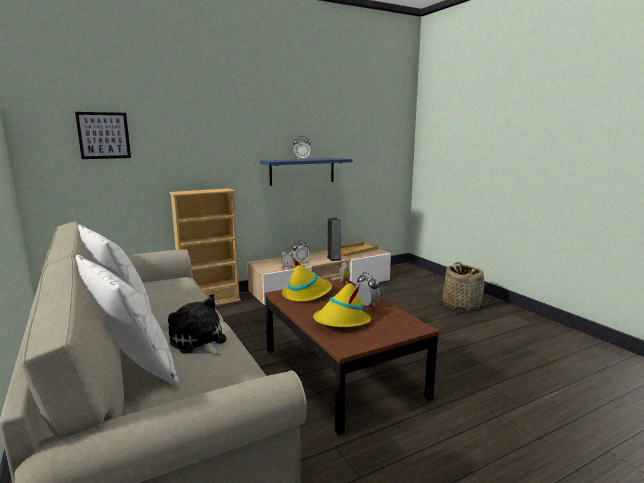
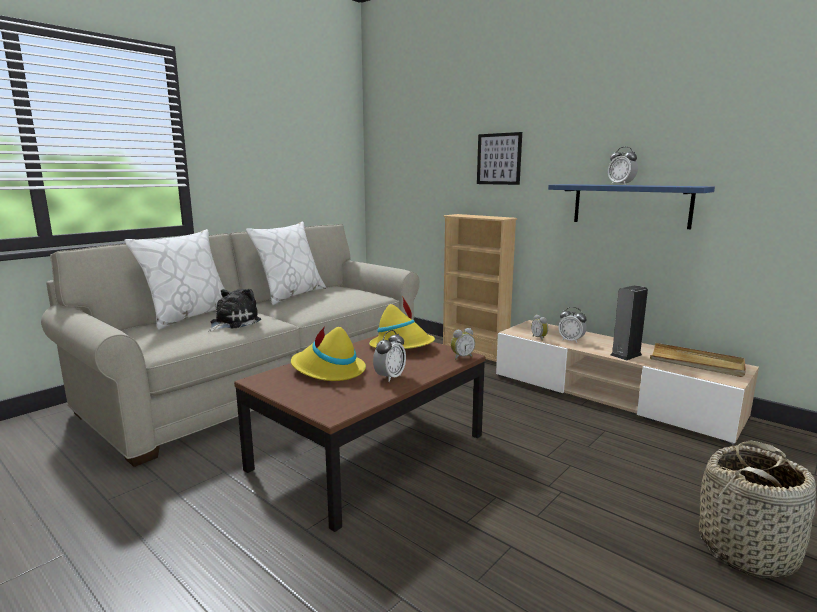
camera: 70 degrees right, 0 degrees up
(104, 135) = (416, 152): picture -> picture (499, 159)

